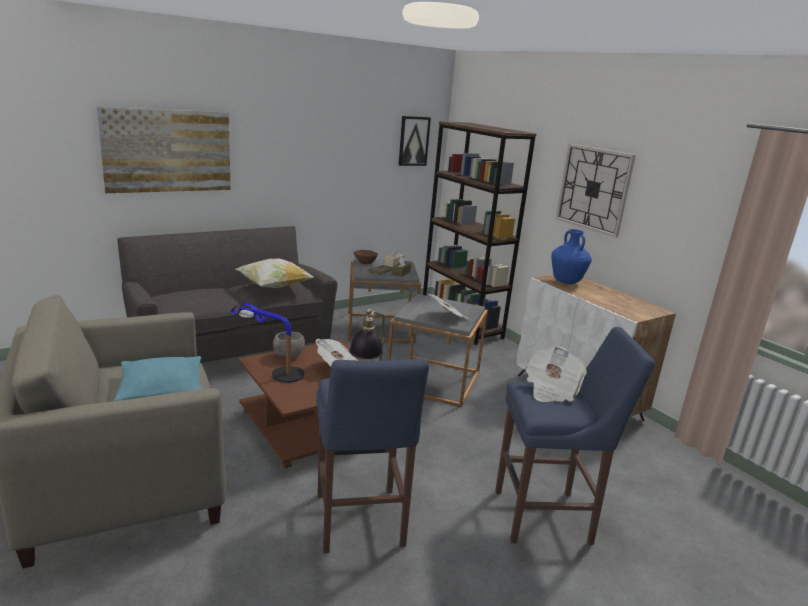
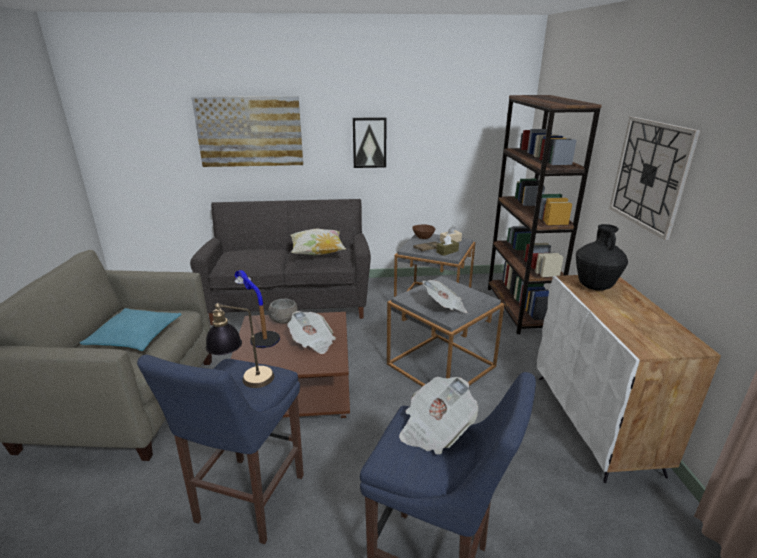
camera: 30 degrees right, 5 degrees up
(413, 141) = (492, 117): picture -> picture (369, 142)
(566, 282) = (595, 287): blue vase -> black vase

